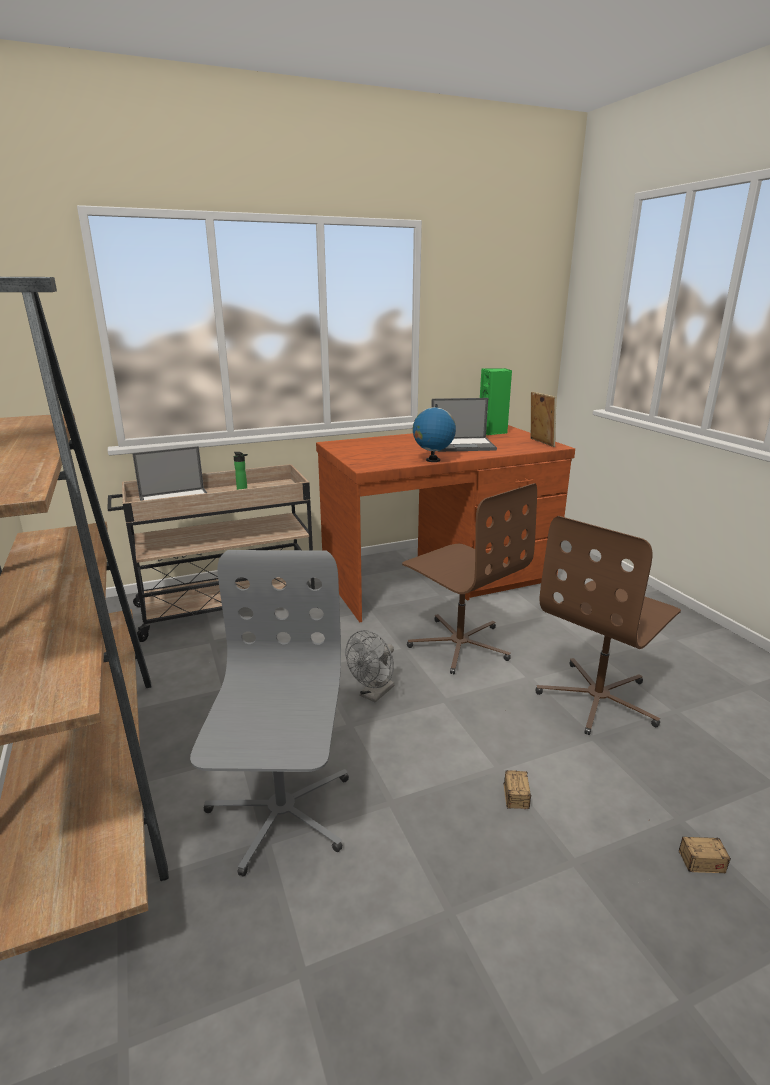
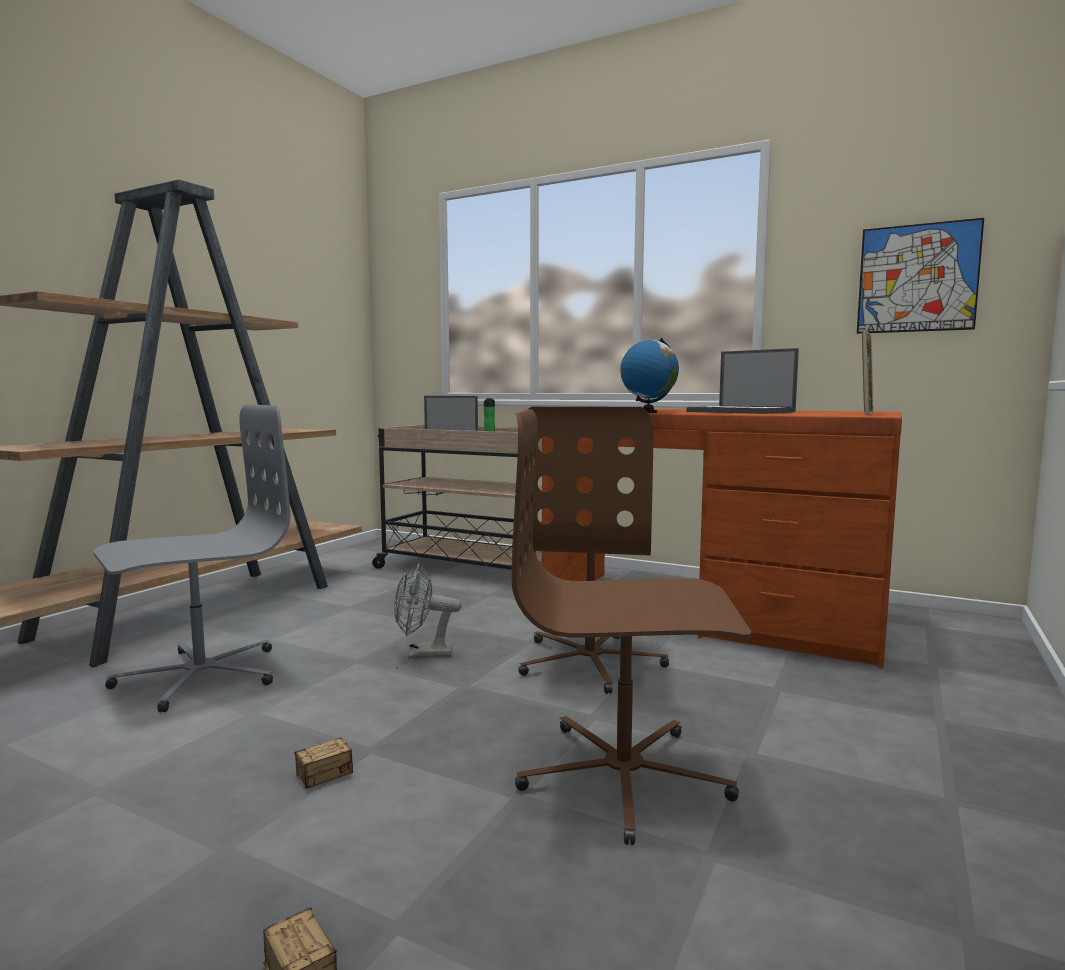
camera: 50 degrees right, 15 degrees down
(492, 432) = (840, 411): green speaker -> none
(504, 335) = (917, 278): none -> picture

